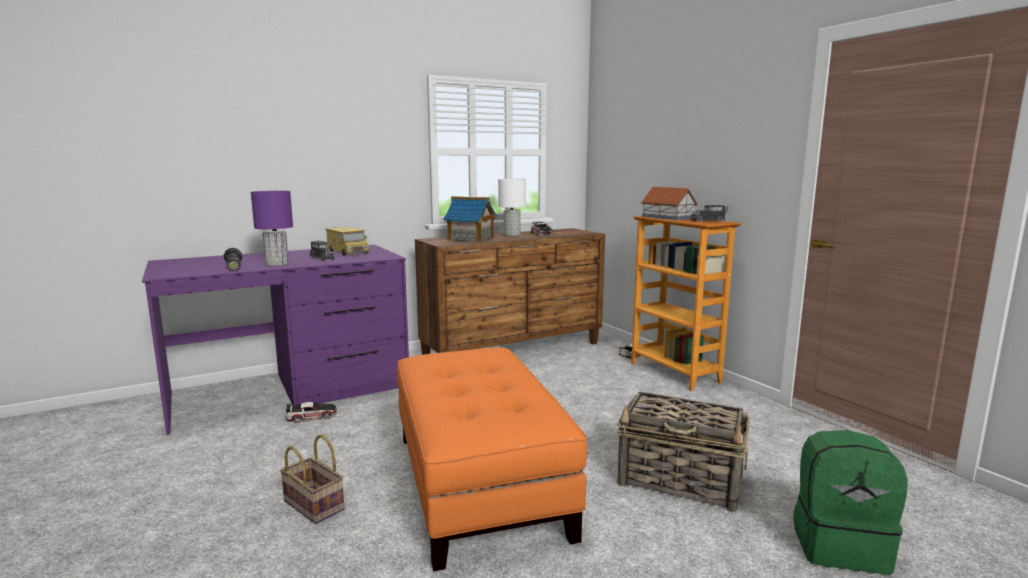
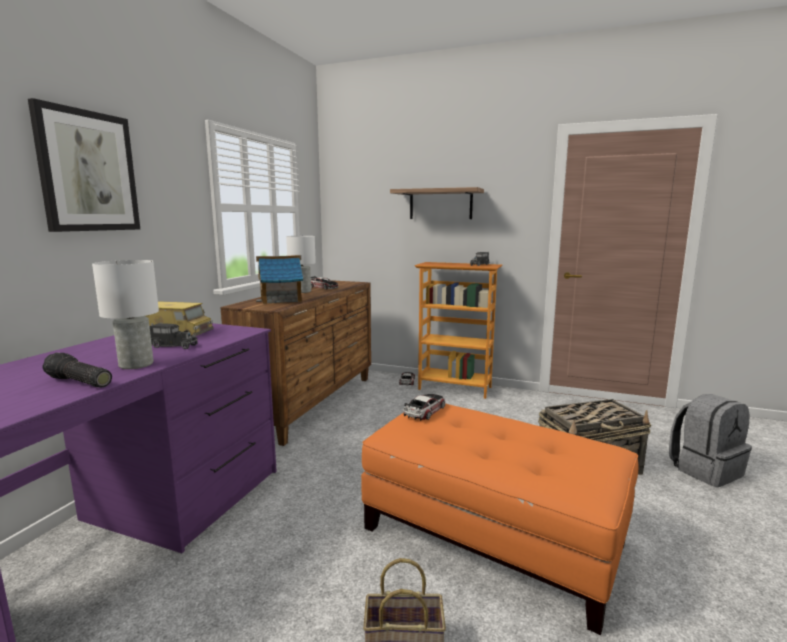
camera: 40 degrees left, 0 degrees up
(277, 264) = (137, 364): purple table lamp -> white table lamp
(309, 127) = (88, 171): none -> picture
(312, 416) = (220, 551): toy car -> toy car (425, 411)
(668, 217) = (442, 264): toy house -> none
(686, 144) = (440, 204): none -> shelf
(839, 545) = (705, 470): green backpack -> grey backpack

